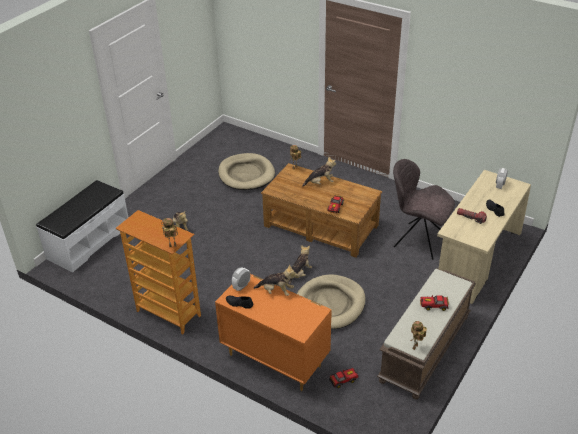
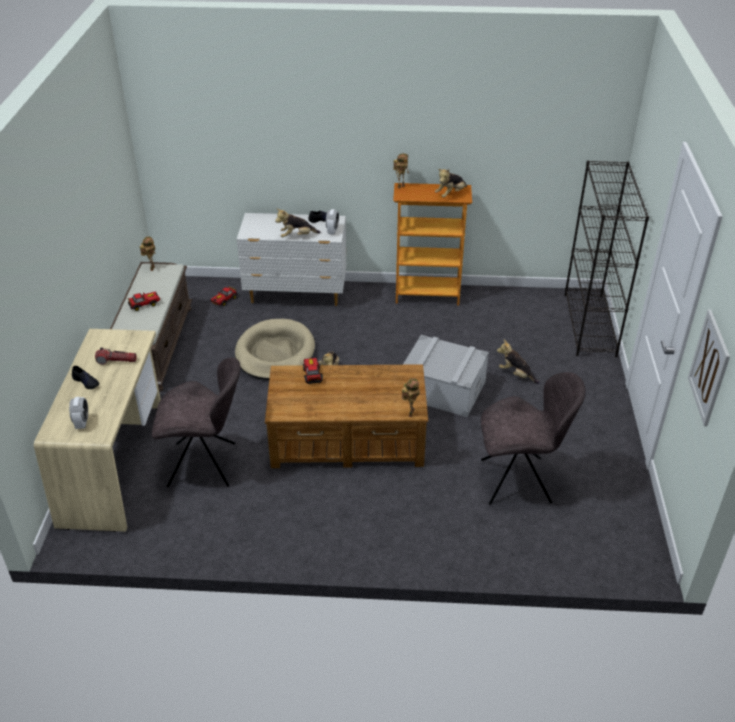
camera: 150 degrees right, 0 degrees up
(88, 241) = (590, 325): white bench -> black bookcase
(190, 41) = (709, 367): none -> picture
(236, 234) = (442, 389): none -> grey storage box
(246, 174) = (519, 481): beige dog bed -> grey chair
(274, 359) = (297, 295): orange dresser -> white dresser
(320, 183) = (357, 403): plush toy -> plush toy (450, 194)

